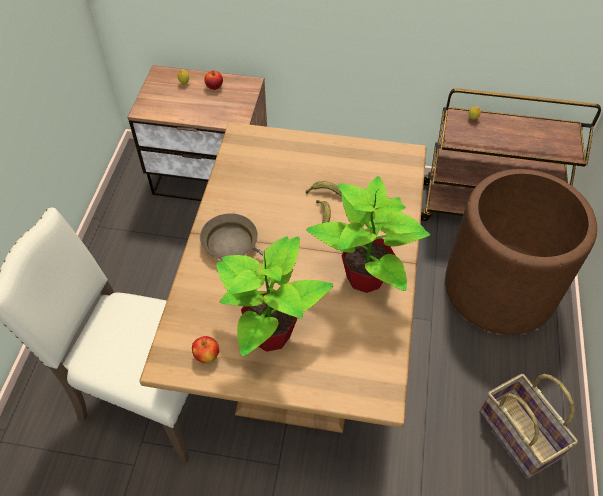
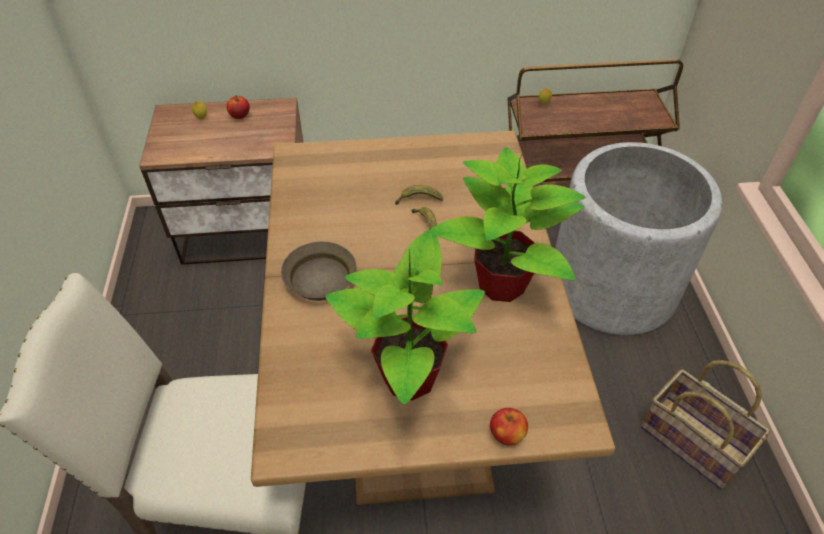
camera: 15 degrees left, 5 degrees down
(207, 355) = (335, 424): apple -> apple (507, 435)
(499, 288) = (612, 286): brown planter -> grey planter

